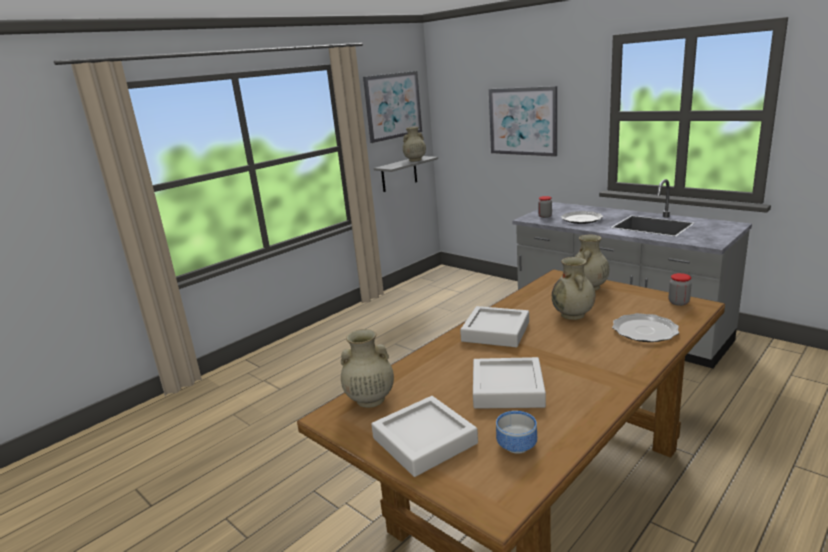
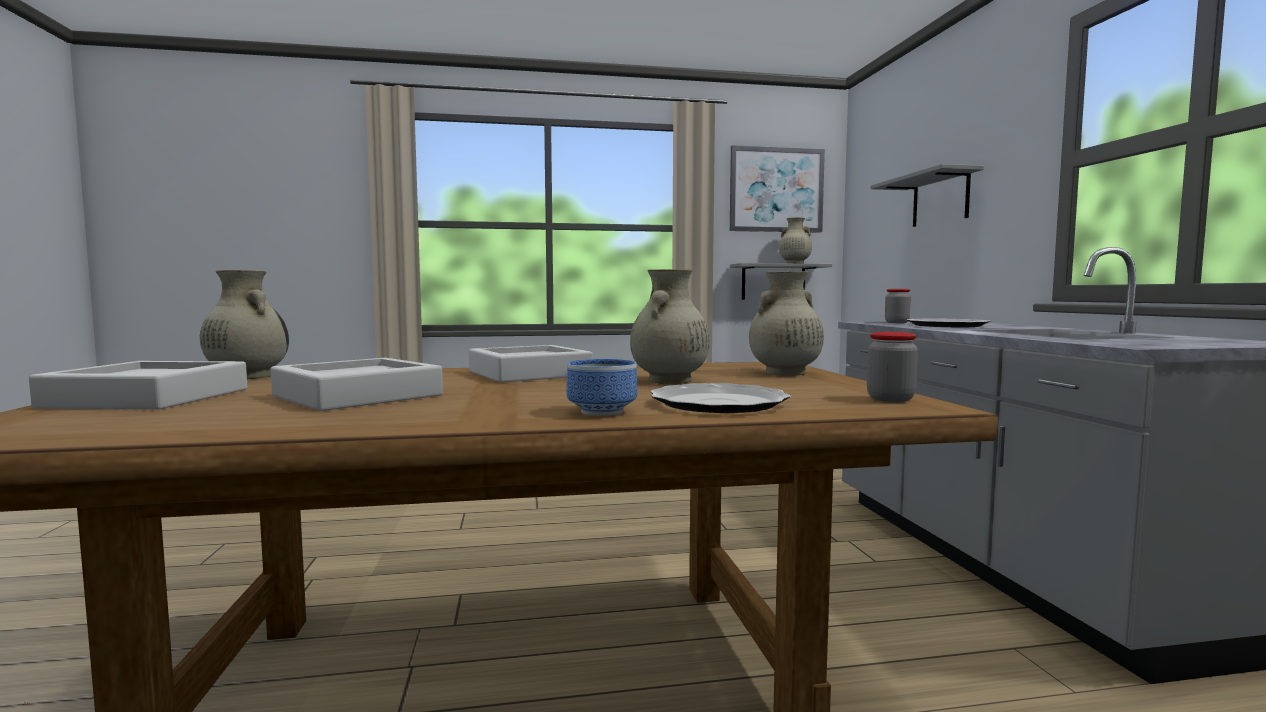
camera: 35 degrees right, 15 degrees down
(516, 444) = (171, 419): bowl -> bowl (603, 411)
(522, 121) = (940, 199): picture -> grey shelf

